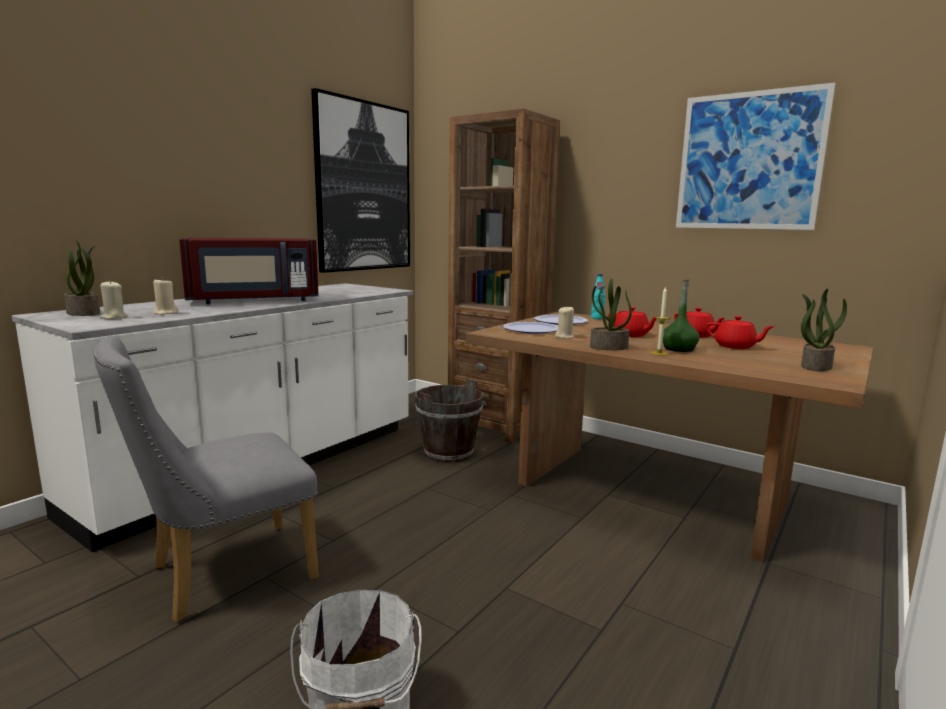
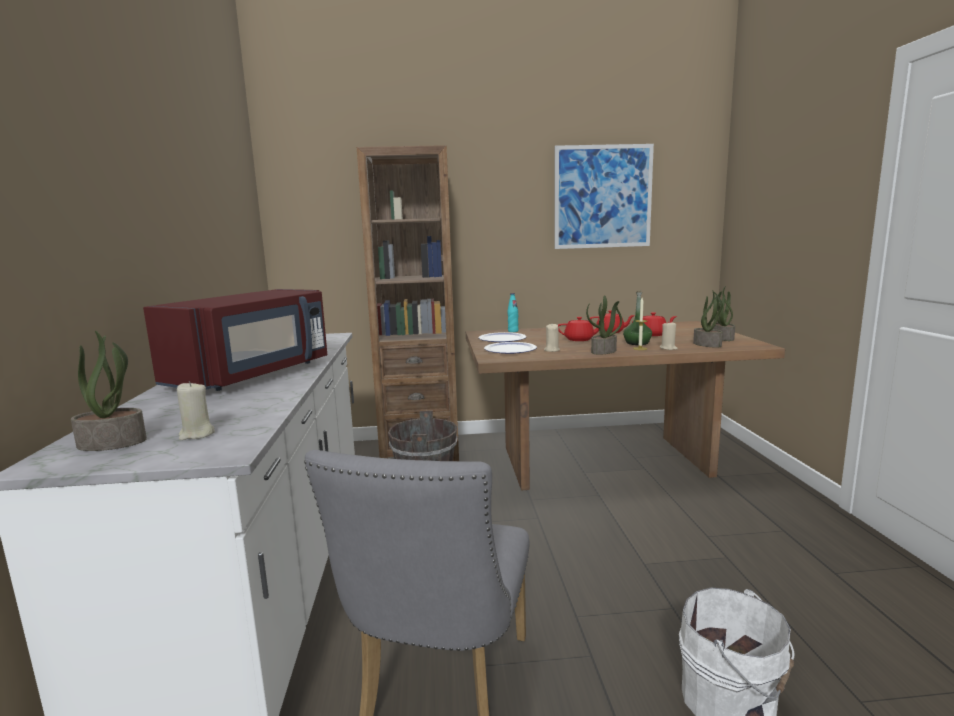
camera: 40 degrees left, 0 degrees up
(165, 313) = (233, 412): beige candle -> beige candle (668, 348)
(364, 187) = (236, 222): picture -> none
(761, 367) = (708, 344): none -> potted plant

